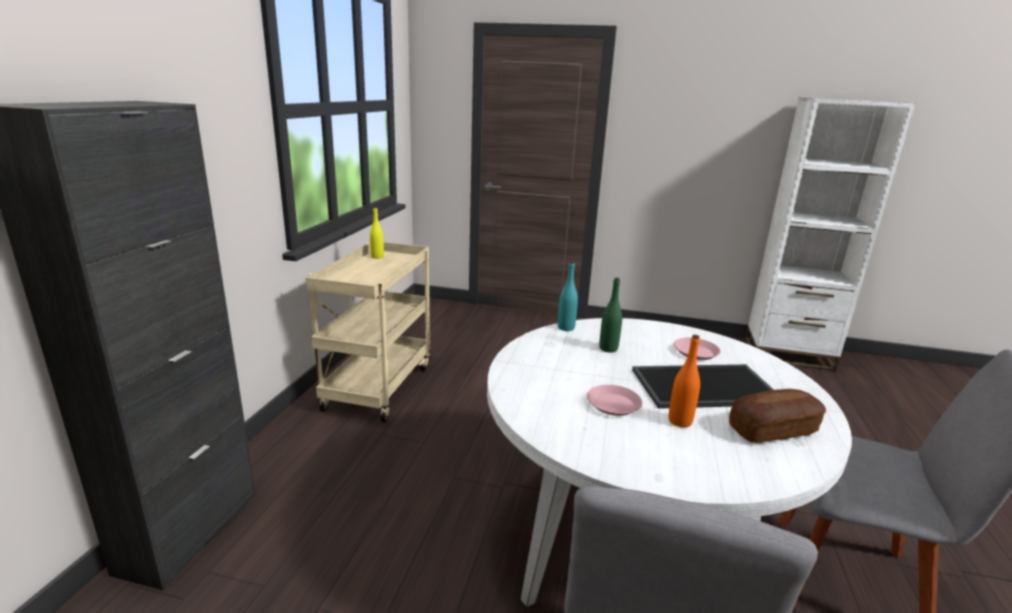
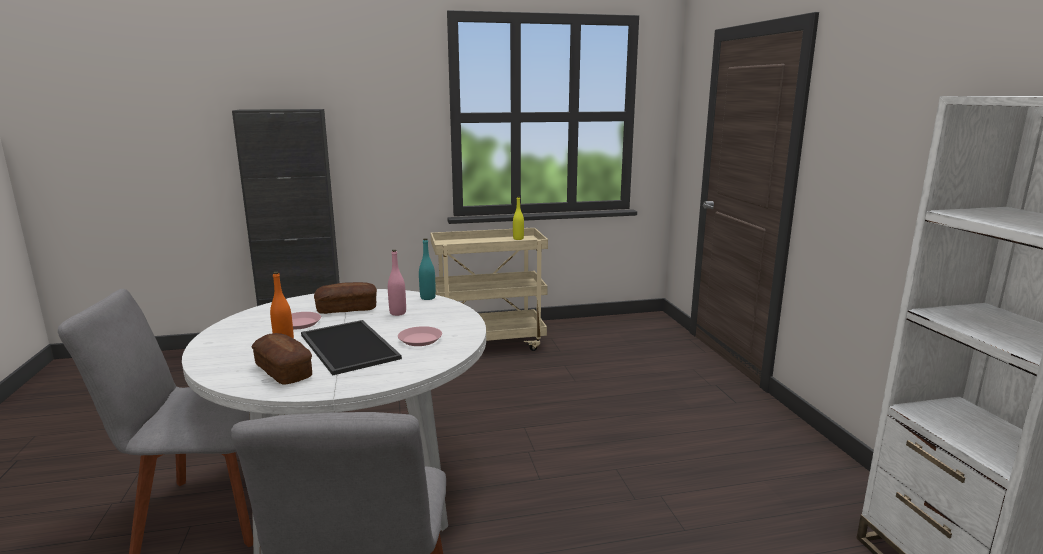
camera: 65 degrees right, 5 degrees down
(575, 371) = (347, 309): none -> bread
(608, 348) = (398, 313): green bottle -> pink bottle

